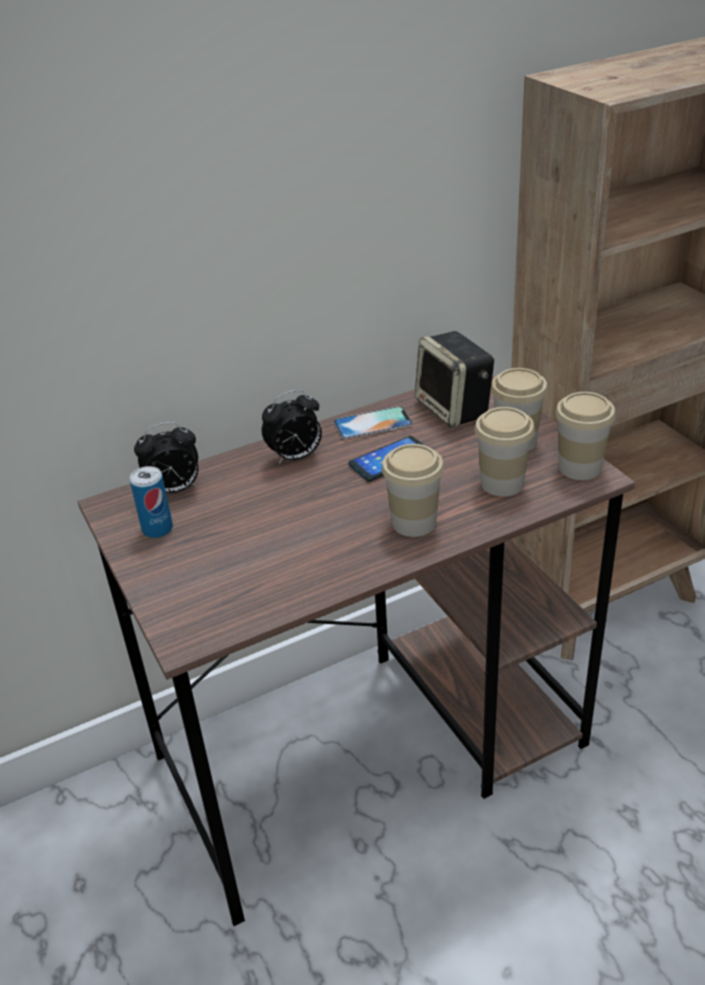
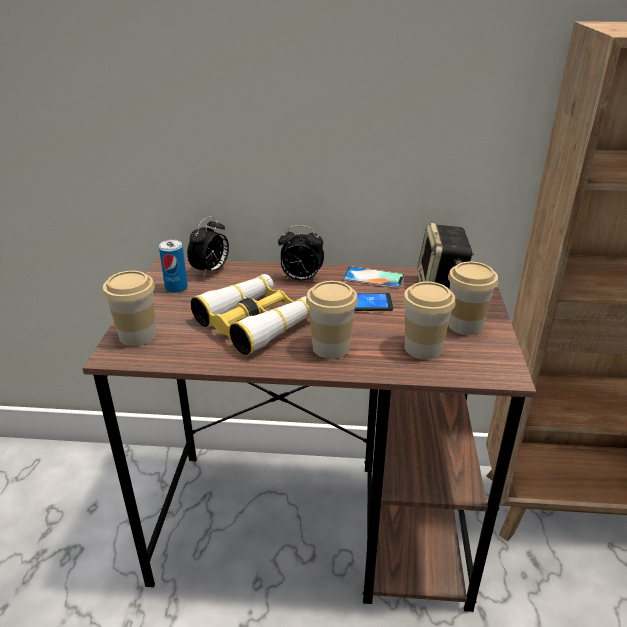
camera: 30 degrees right, 5 degrees down
(174, 490) = (211, 271): alarm clock -> alarm clock turned 75 degrees counterclockwise
(303, 530) = (255, 322): none -> binoculars
(579, 467) = (497, 362): cup -> cup (137, 335)

